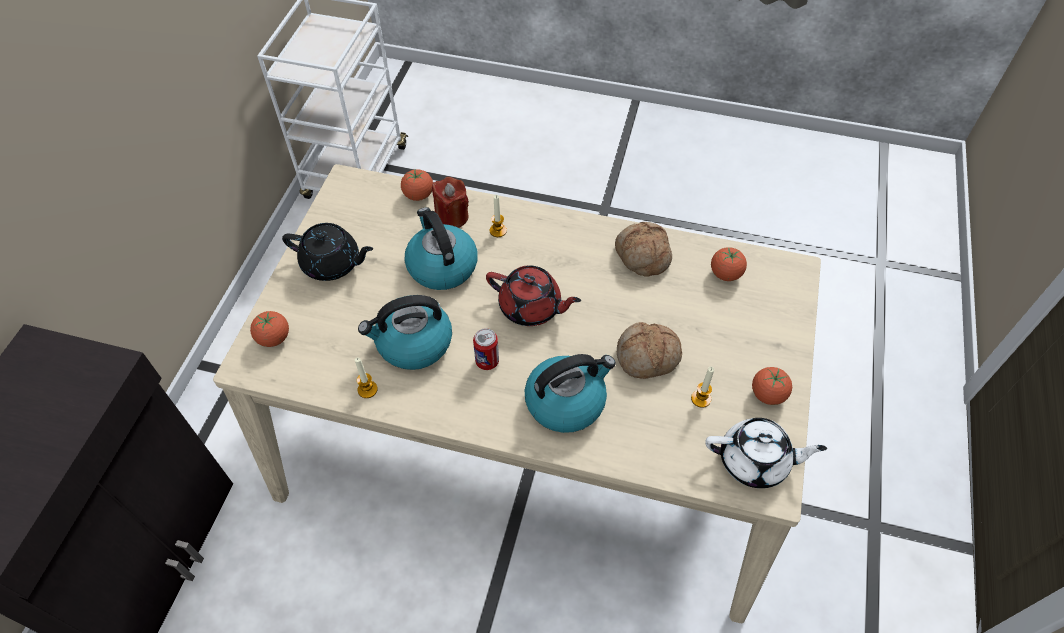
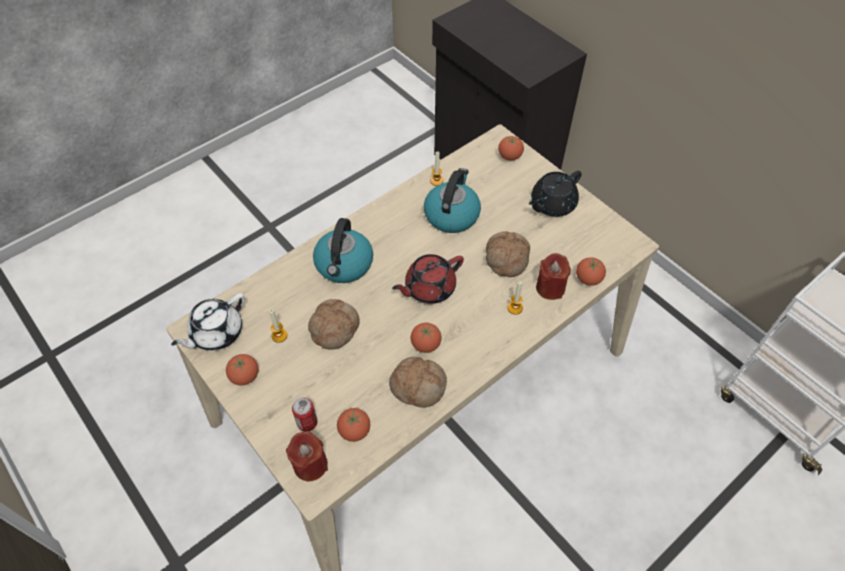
camera: 125 degrees right, 0 degrees up
(441, 266) = (505, 258): kettle -> bread
(487, 361) = (407, 242): can -> can (307, 423)
(597, 273) = (425, 344): none -> tomato
(783, 285) = (310, 464): none -> red candle

